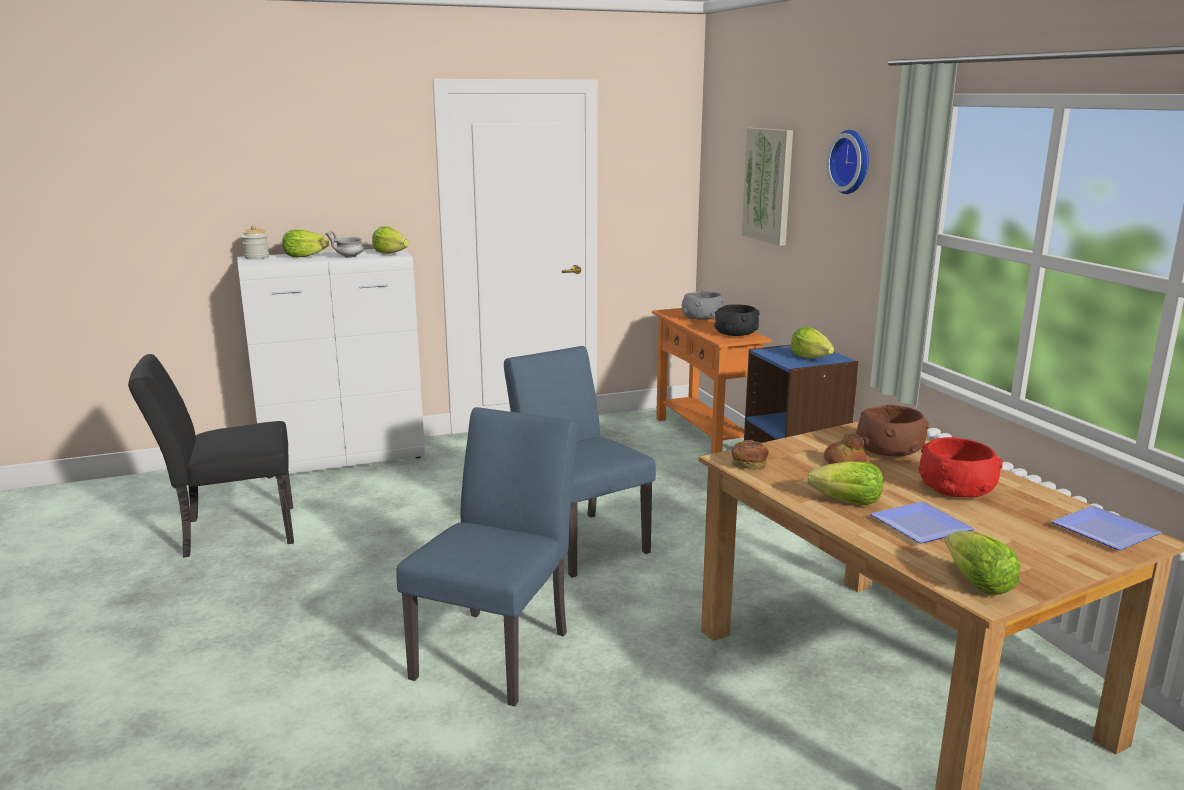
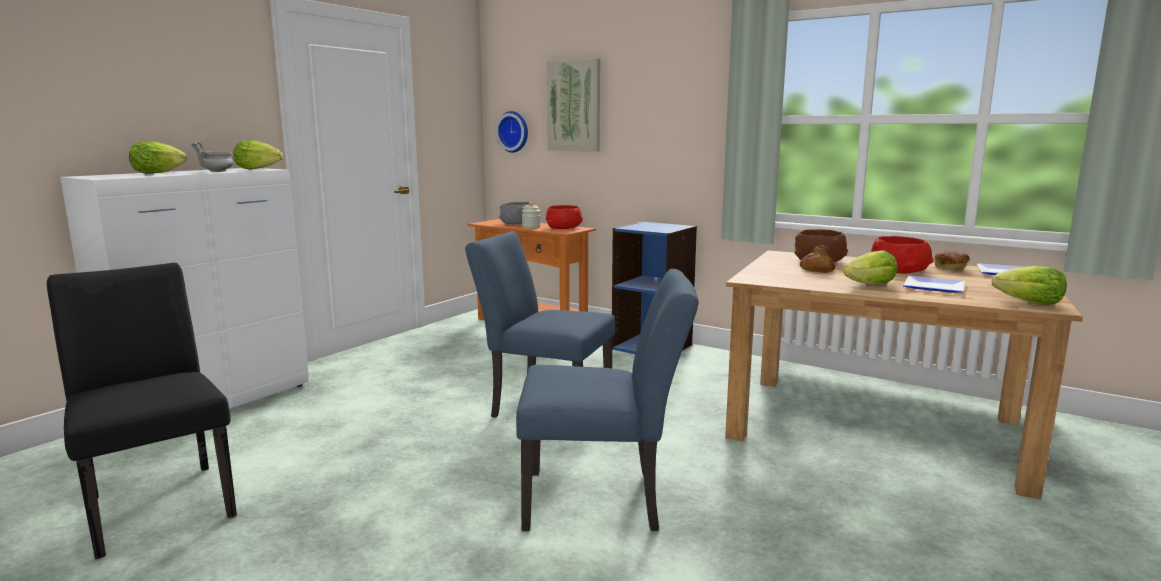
camera: 35 degrees left, 5 degrees down
(229, 532) = (158, 501): black chair -> black chair turned 105 degrees clockwise
(257, 257) = (94, 176): jar -> jar (531, 227)
(498, 648) = (604, 501): blue chair -> blue chair turned 105 degrees clockwise
(736, 333) = (564, 228): black bowl -> red bowl
(748, 465) = (767, 280): bread -> bread (950, 268)
(810, 358) = (664, 227): lettuce -> none
(852, 162) = (671, 75): wall clock -> wall clock (514, 132)

